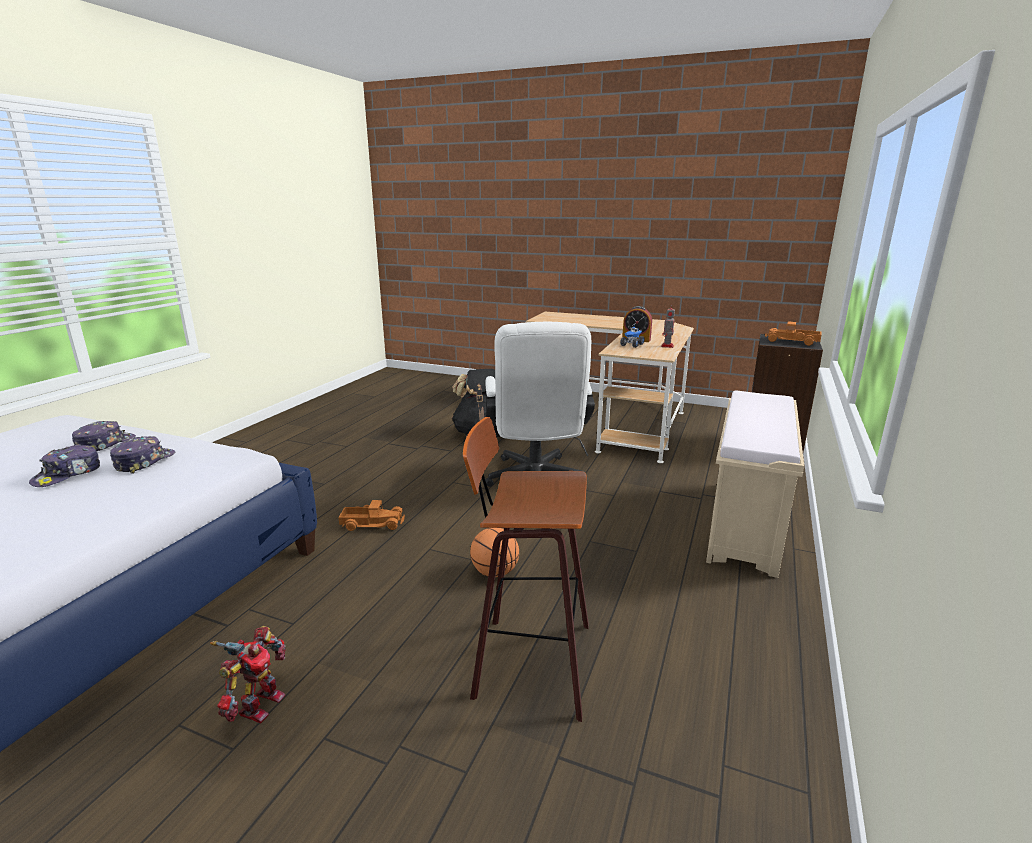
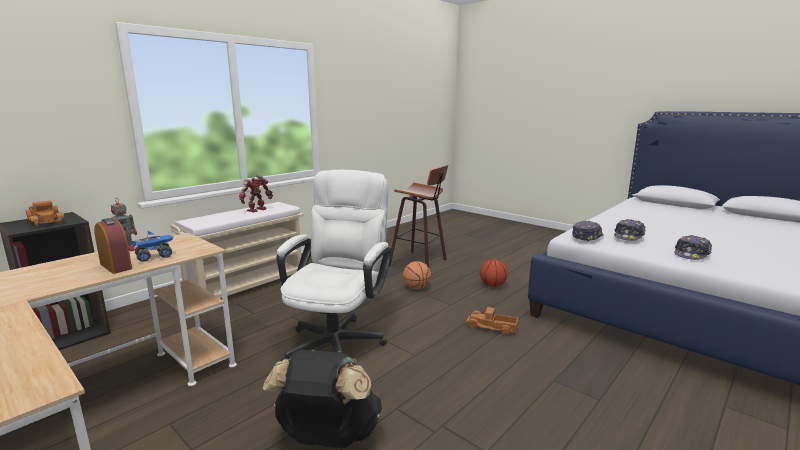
camera: 160 degrees left, 5 degrees down
(68, 475) = (665, 235): cap -> cap (587, 236)
(259, 704) = (525, 268): toy robot -> toy robot (257, 210)
(358, 609) = (492, 285): none -> basketball

